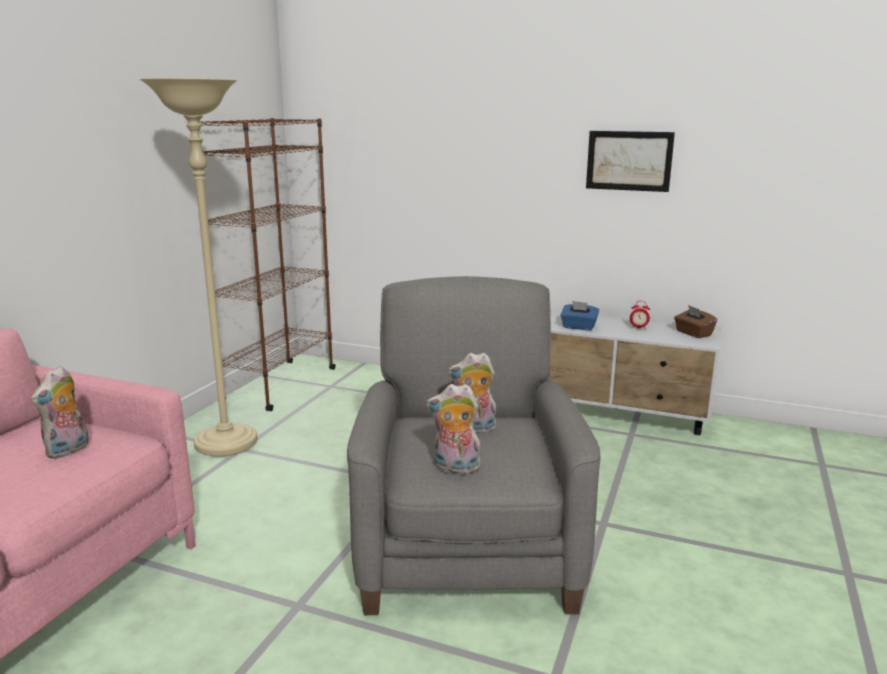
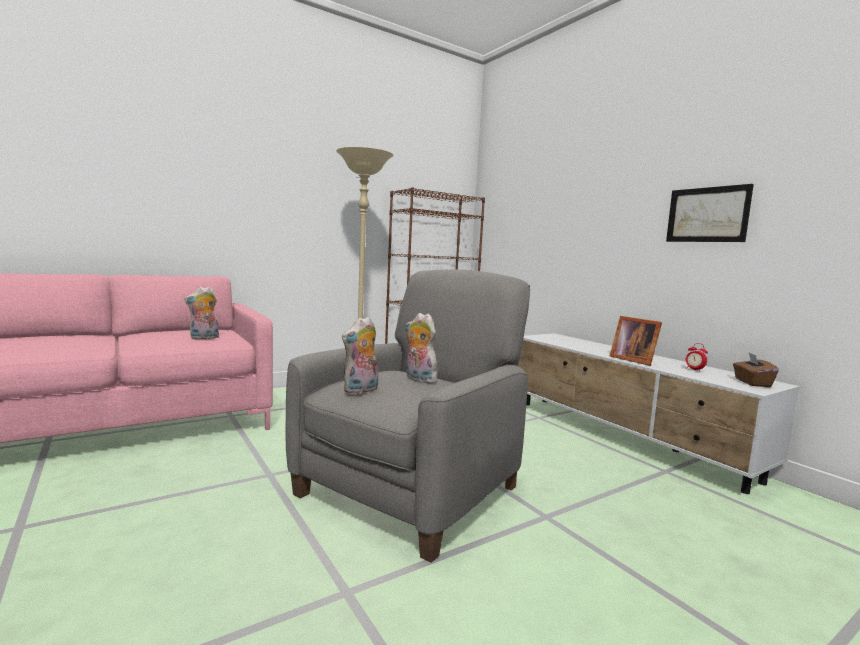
camera: 35 degrees right, 10 degrees down
(455, 468) = (361, 390): plush toy -> plush toy turned 90 degrees counterclockwise
(578, 327) = (632, 360): blue tissue box -> picture frame

